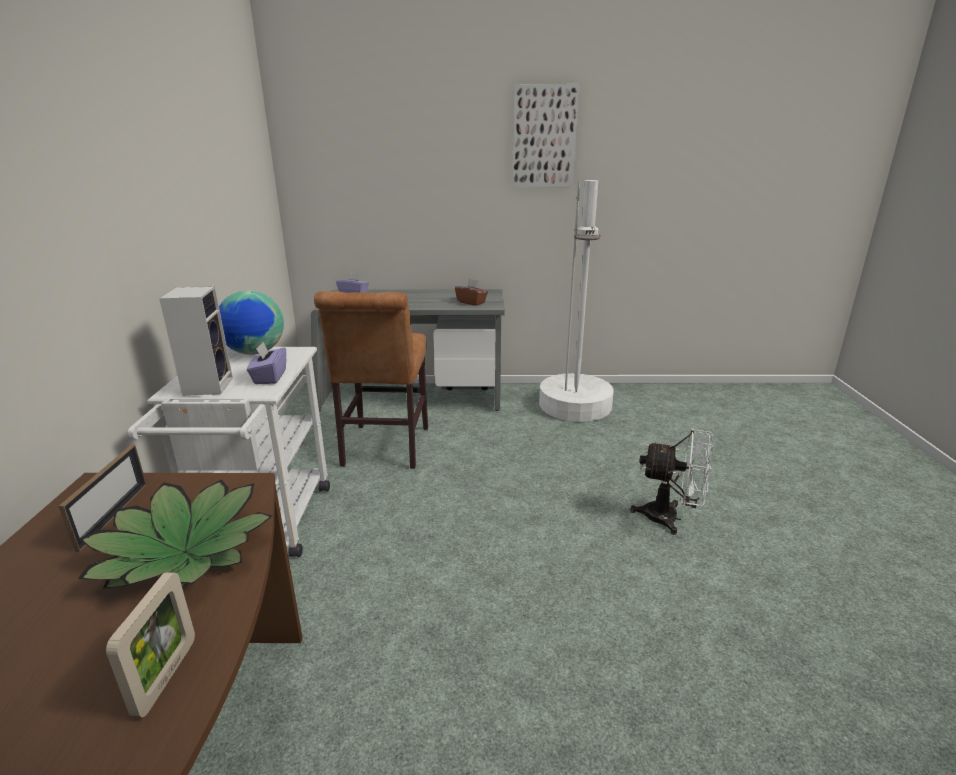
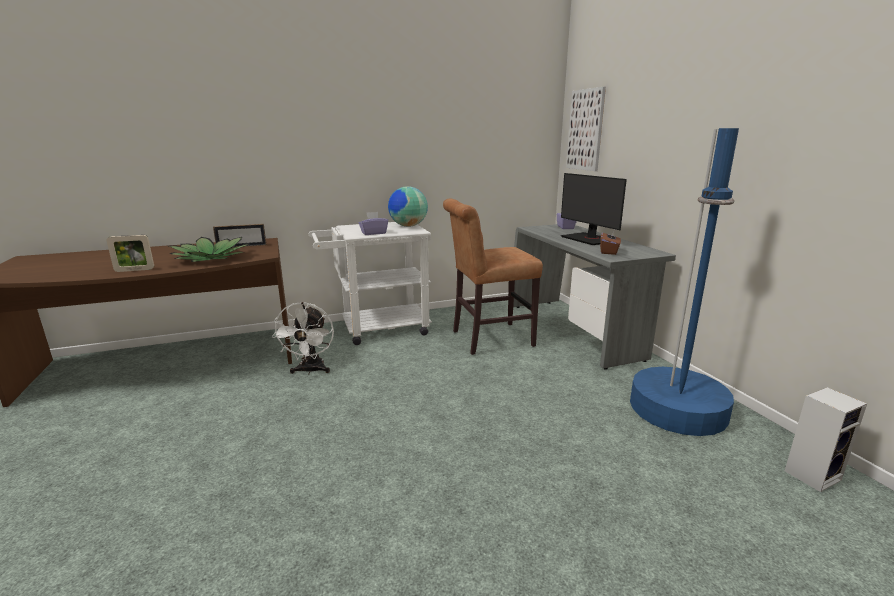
camera: 70 degrees right, 5 degrees down
(208, 385) = (354, 228): speaker -> speaker (812, 474)
(417, 298) = (588, 239): none -> monitor
(544, 137) = (752, 81): picture -> picture (585, 130)
(575, 405) = (678, 410): white floor lamp -> blue floor lamp
(670, 518) = (492, 502): white fan -> white fan (310, 371)

